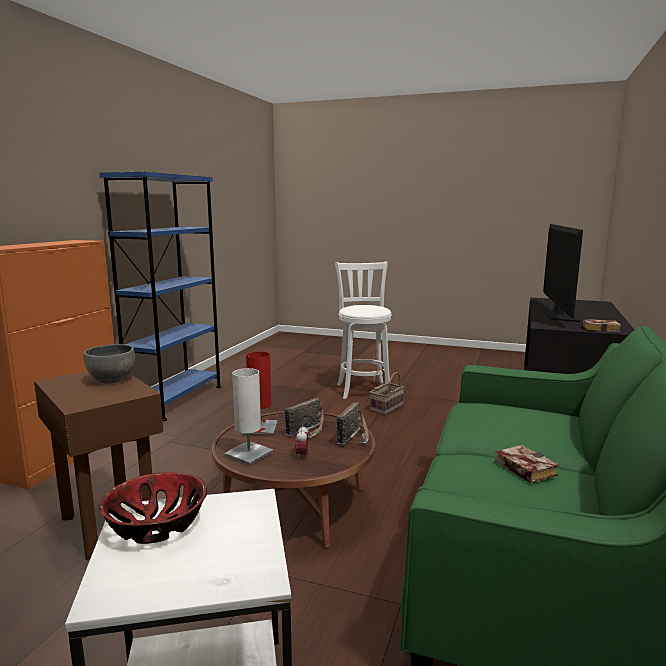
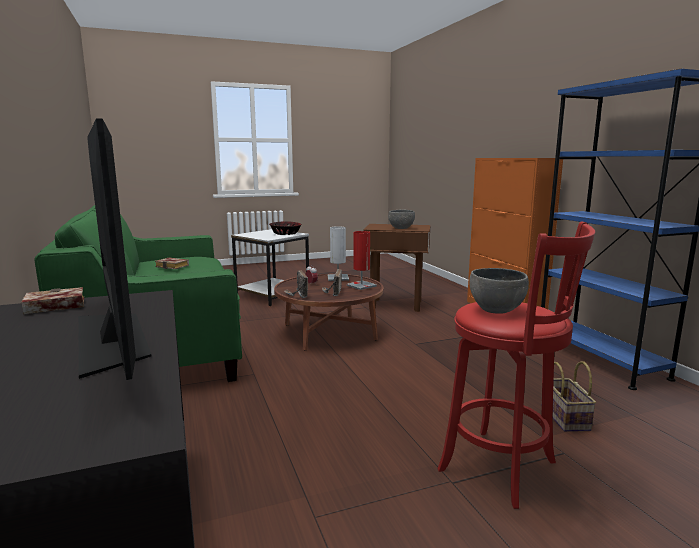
camera: 140 degrees right, 0 degrees up
(363, 389) = (503, 469): white stool -> red stool
(371, 308) = (496, 310): none -> grey bowl
(386, 408) = (406, 439): basket -> basket (566, 418)

